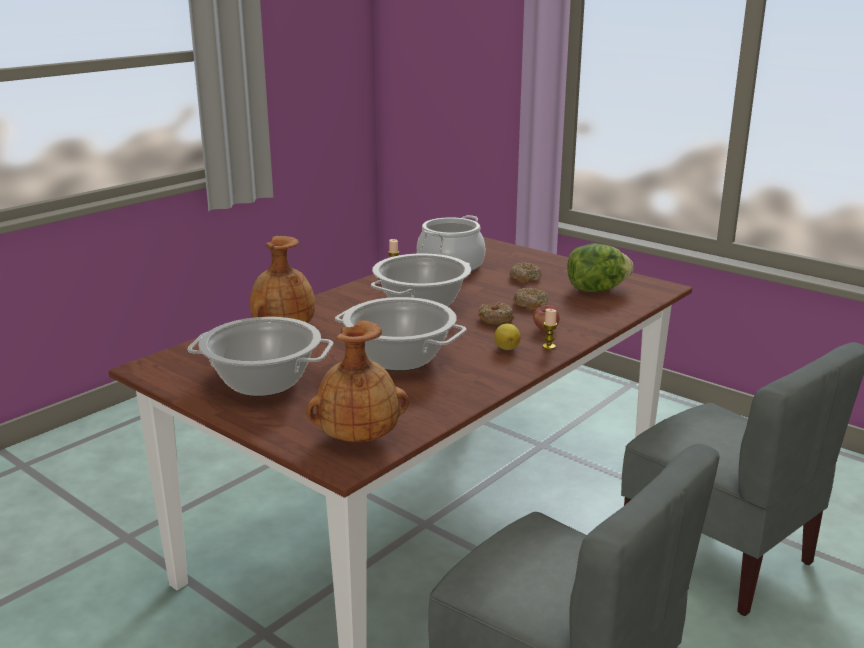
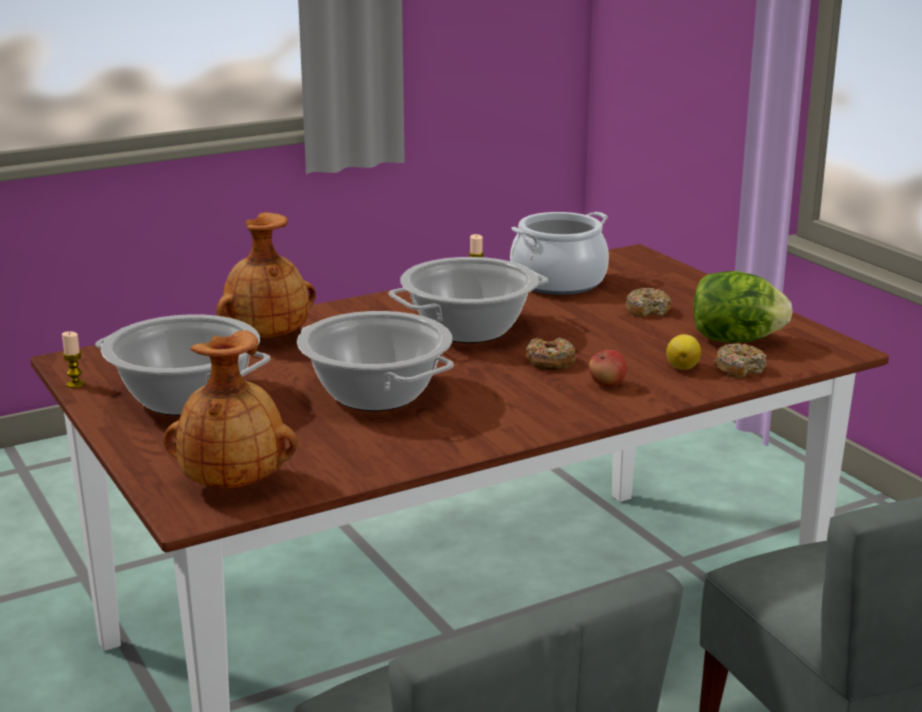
camera: 20 degrees right, 0 degrees up
(506, 348) = (528, 401): lemon -> lemon (683, 367)
(530, 304) = (618, 347): donut -> donut (739, 369)
(549, 346) = (588, 408): candle -> candle (75, 384)

